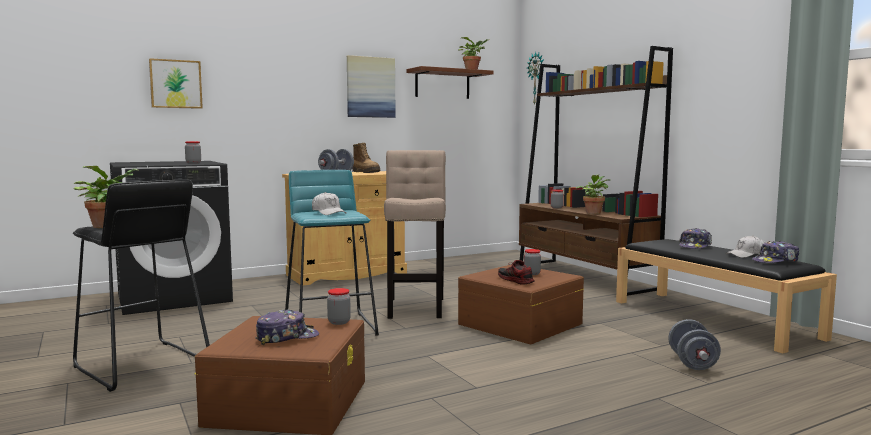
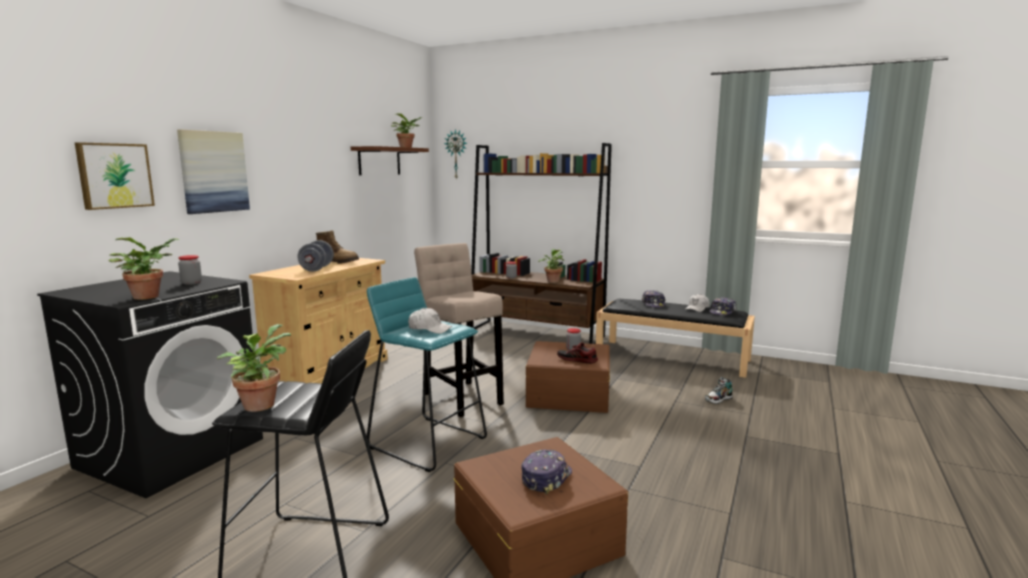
camera: 35 degrees left, 5 degrees up
(147, 164) = (149, 296): none -> potted plant
(339, 322) = (548, 445): jar -> none
(370, 87) = (321, 167): picture -> picture (213, 172)
(692, 363) = (718, 399): grey dumbbell -> shoe

